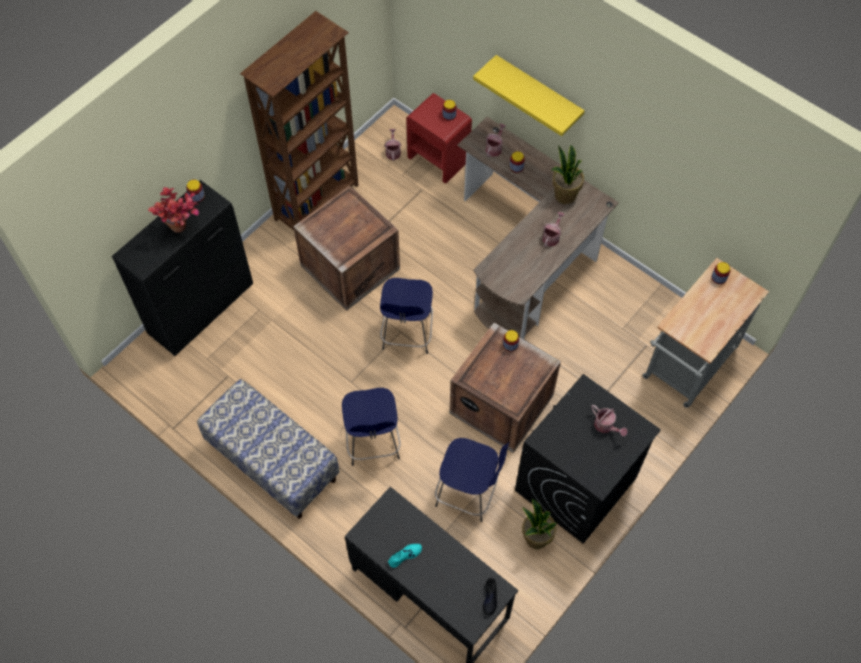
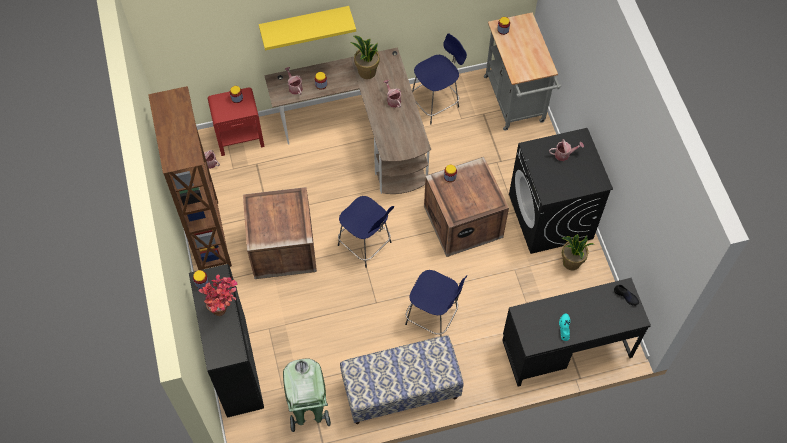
camera: 55 degrees left, 0 degrees up
(199, 395) = (308, 410): none -> green trash can
(468, 493) = (512, 282): blue stool -> blue stool (436, 103)

